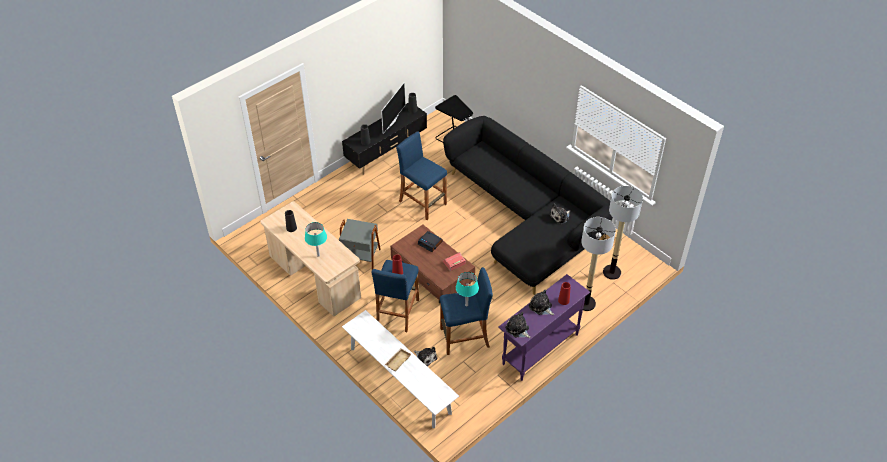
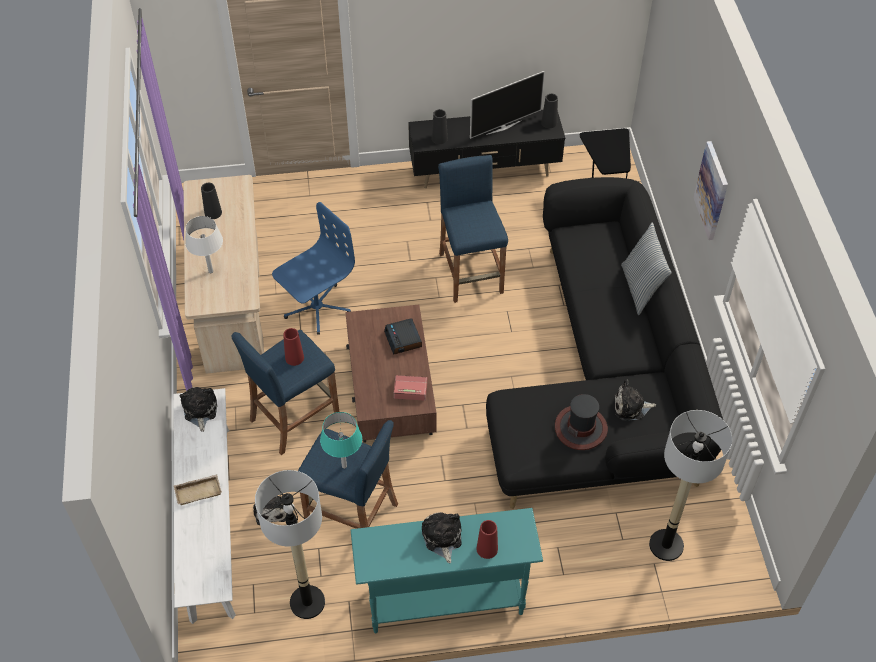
camera: 35 degrees right, 5 degrees up
(318, 255) = (210, 271): turquoise table lamp -> white table lamp
(360, 257) = (316, 307): grey side table -> blue office chair
(518, 329) = (374, 552): plush toy -> plush toy (200, 411)
(519, 165) = (641, 288): none -> pillow
(540, 97) = (712, 190): none -> picture
(540, 349) = (444, 601): purple console table -> turquoise console table
(547, 236) = (581, 428): none -> hat
(586, 303) = (579, 571): floor lamp -> floor lamp (307, 602)

